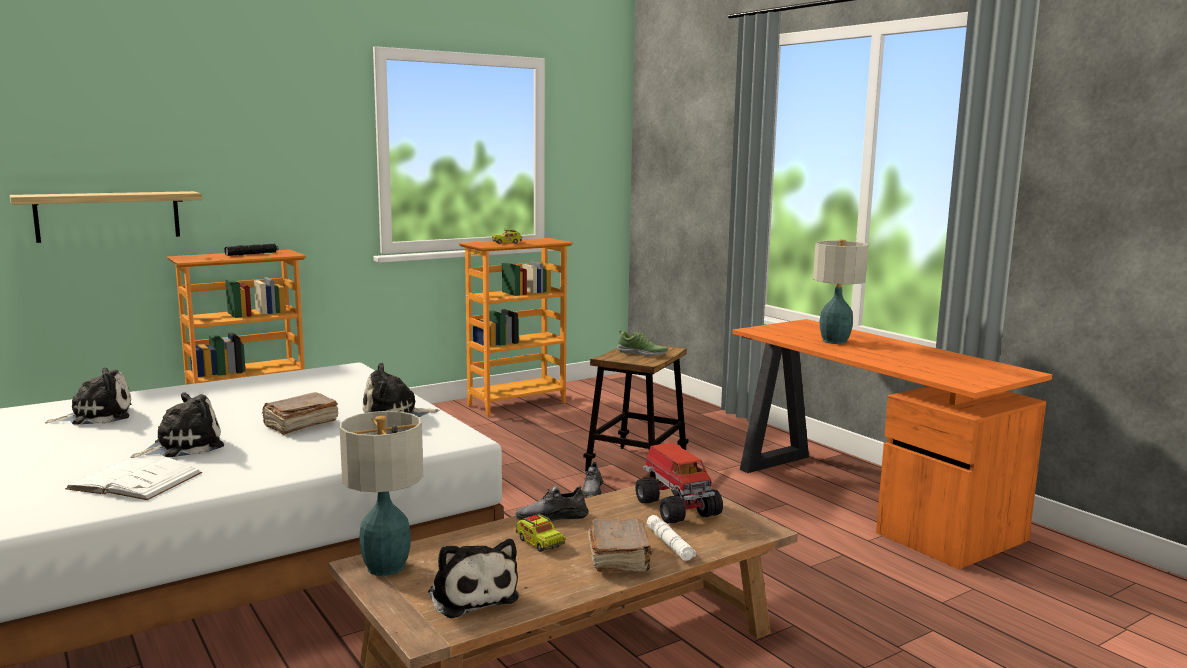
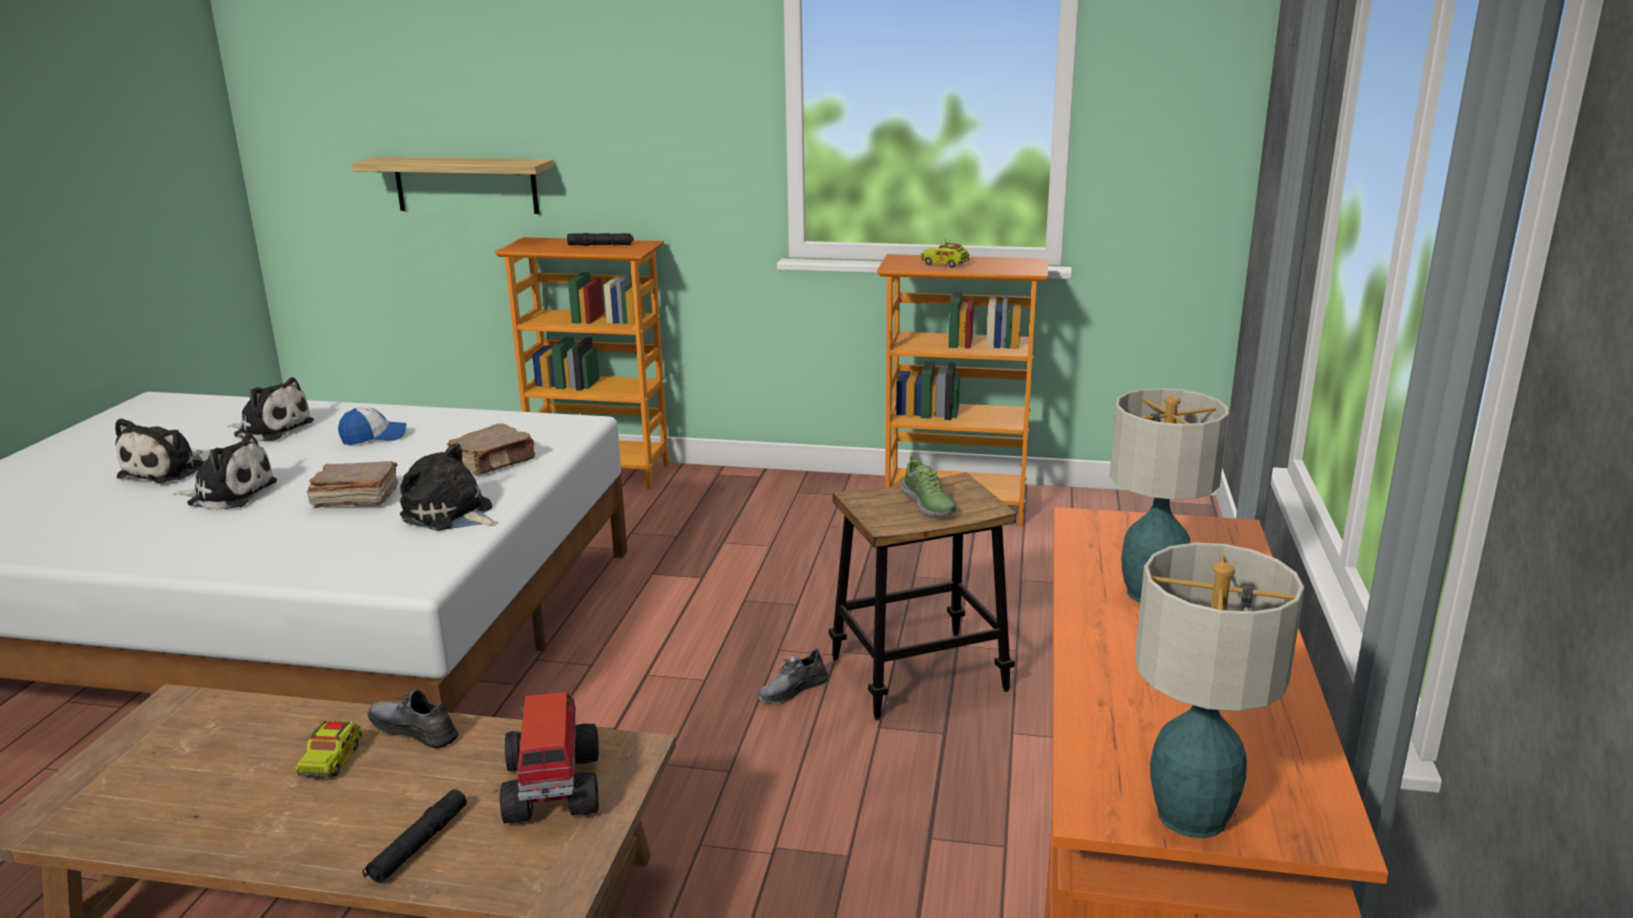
camera: 45 degrees right, 10 degrees up
(135, 481) = (114, 526): white book -> none
(211, 401) = (374, 437): none -> cap
(386, 567) = (178, 716): table lamp -> table lamp (1193, 815)
(471, 595) = (146, 796): plush toy -> plush toy (167, 470)
(619, 559) = (335, 833): brown book -> brown book (494, 462)
(669, 544) = (418, 845): white flashlight -> black flashlight
(676, 507) = (552, 790): toy truck -> toy truck turned 150 degrees clockwise

